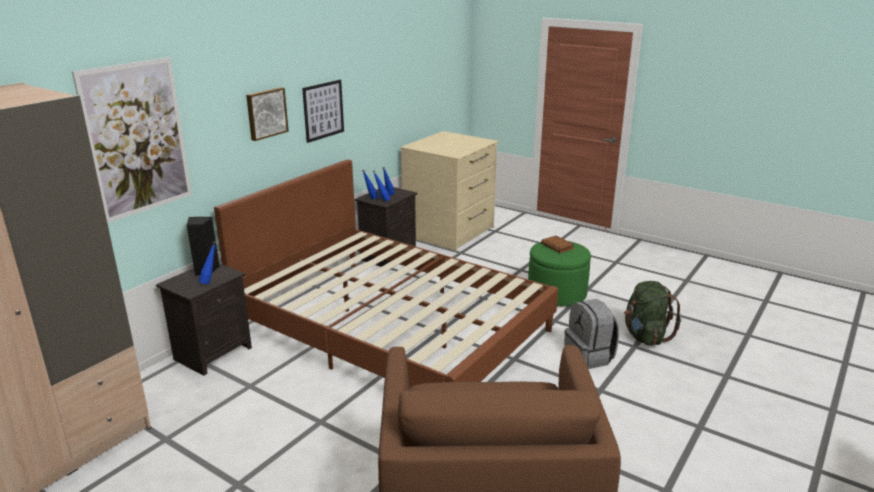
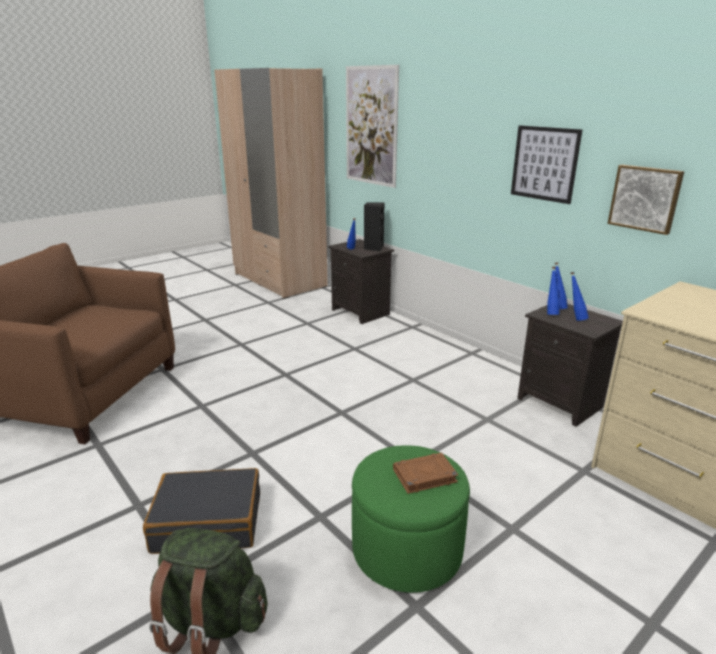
camera: 105 degrees right, 0 degrees up
(266, 113) = (470, 141): picture -> picture (645, 198)
(392, 328) = (362, 385): brown bed -> none
(589, 357) = (208, 522): grey backpack -> black suitcase

